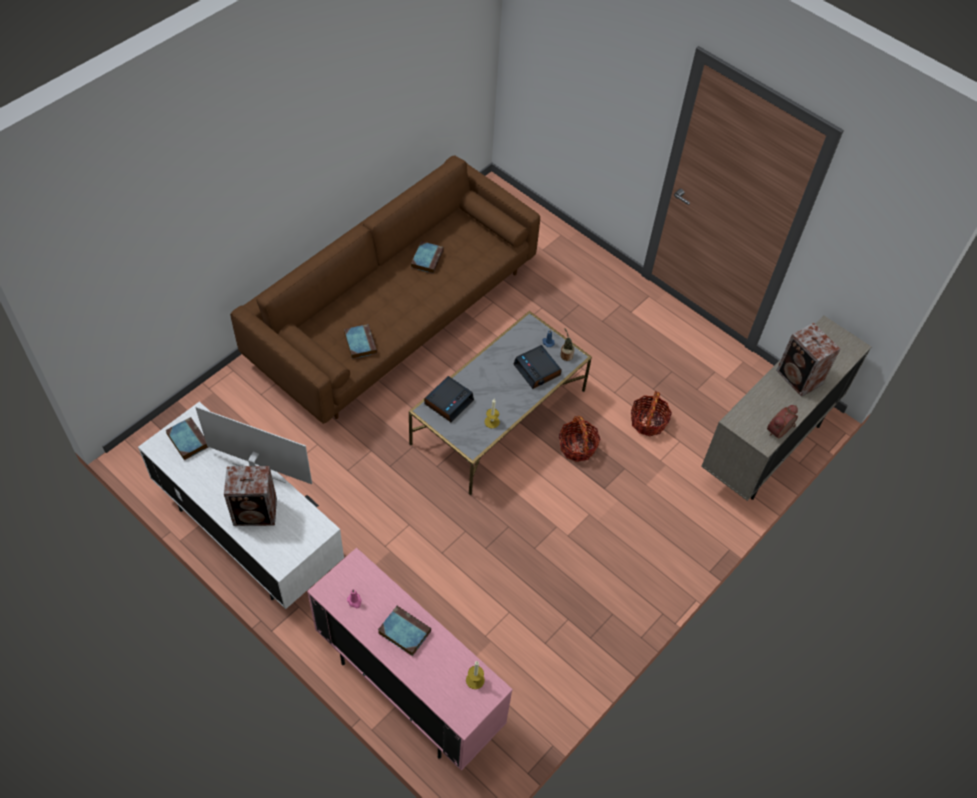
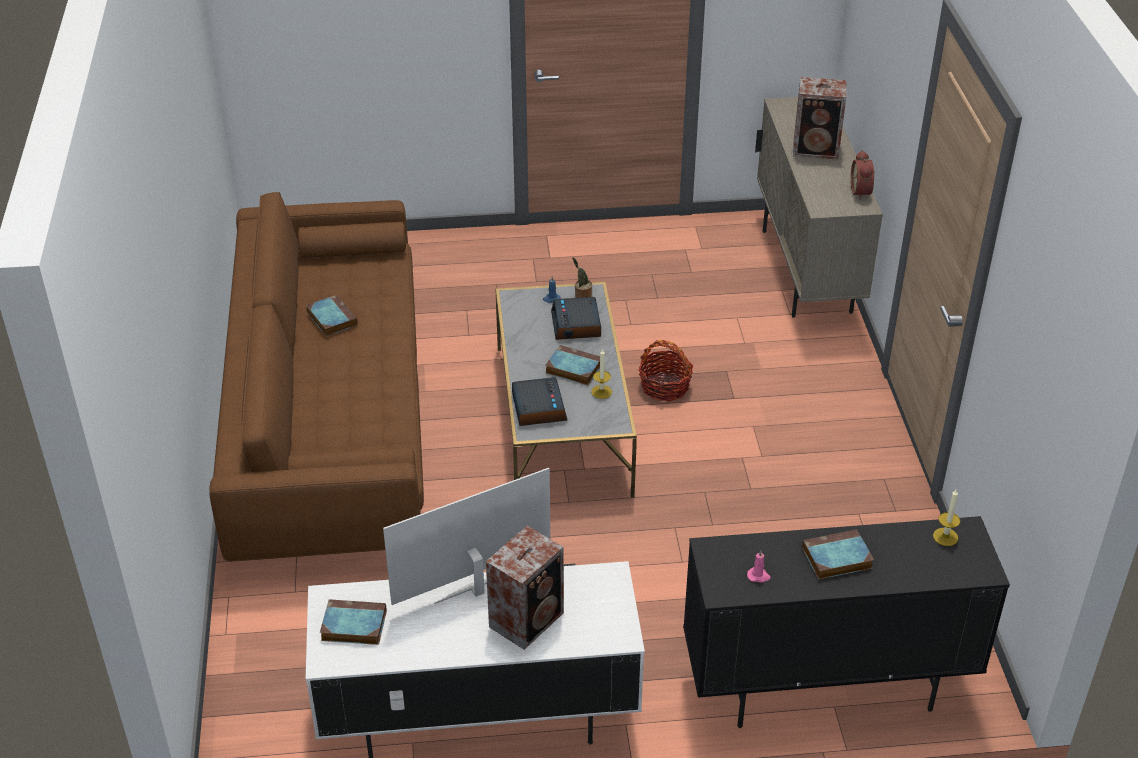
camera: 45 degrees left, 15 degrees down
(360, 343) = (375, 430): book -> book (572, 368)
(409, 690) = (825, 688): pink cabinet -> black cabinet
(537, 370) = (576, 325): alarm clock -> alarm clock turned 75 degrees clockwise
(648, 422) = (691, 324): basket -> none

